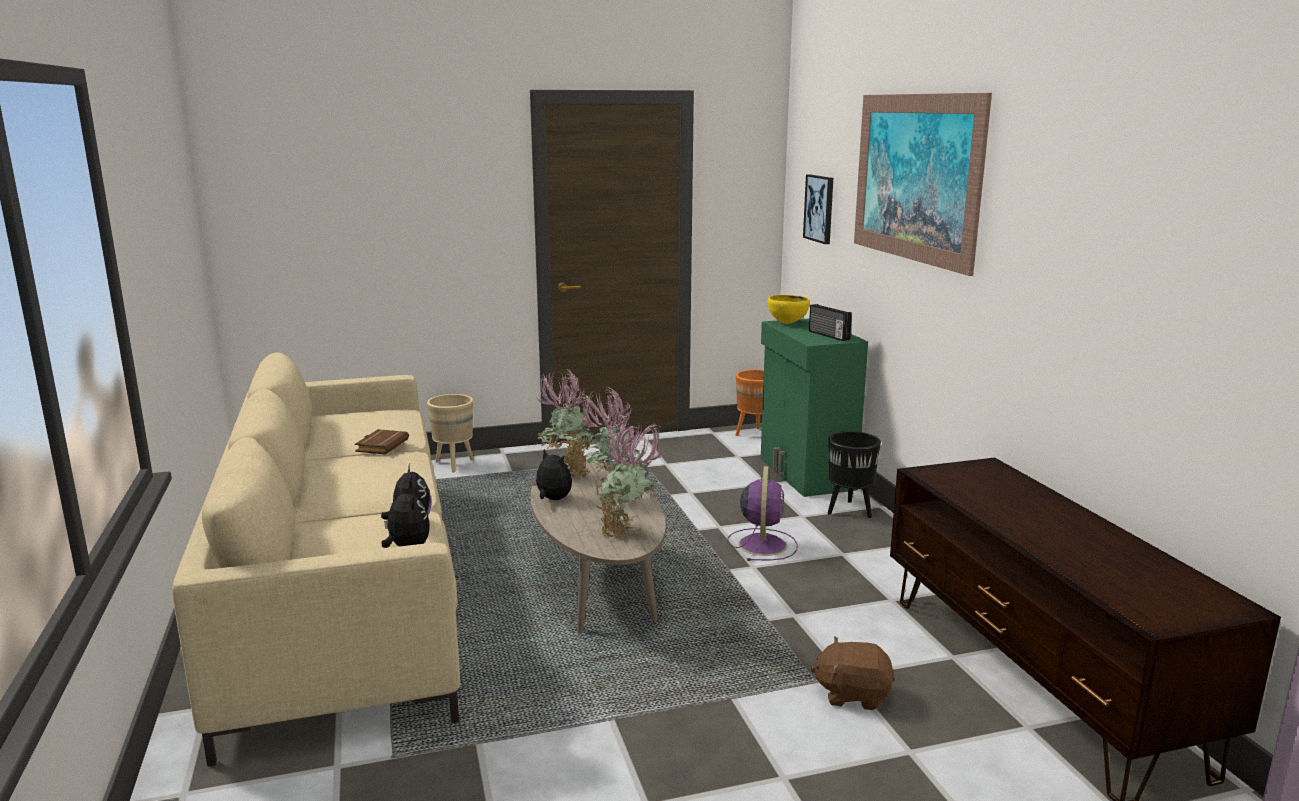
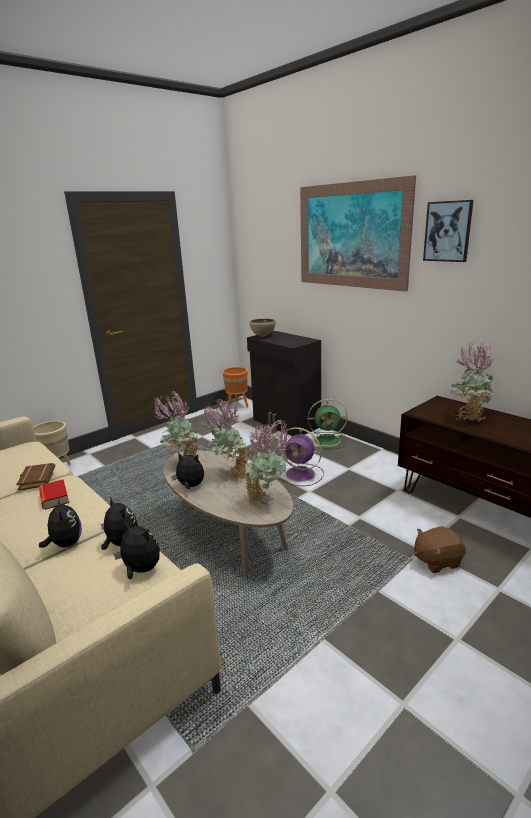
camera: 25 degrees left, 5 degrees up
(361, 510) = (66, 544): none -> plush toy
(383, 466) = (54, 498): none -> book
(762, 544) = (301, 474): purple fan -> purple fan turned 135 degrees clockwise
(787, 323) = (263, 336): yellow bowl -> brown bowl
(805, 474) = (285, 424): green cabinet -> black cabinet
(820, 208) = (266, 263): picture -> picture (448, 231)
(828, 335) = (295, 340): radio -> none
(850, 511) = (328, 440): black planter -> green fan
(998, 494) = (468, 417): none -> potted plant

